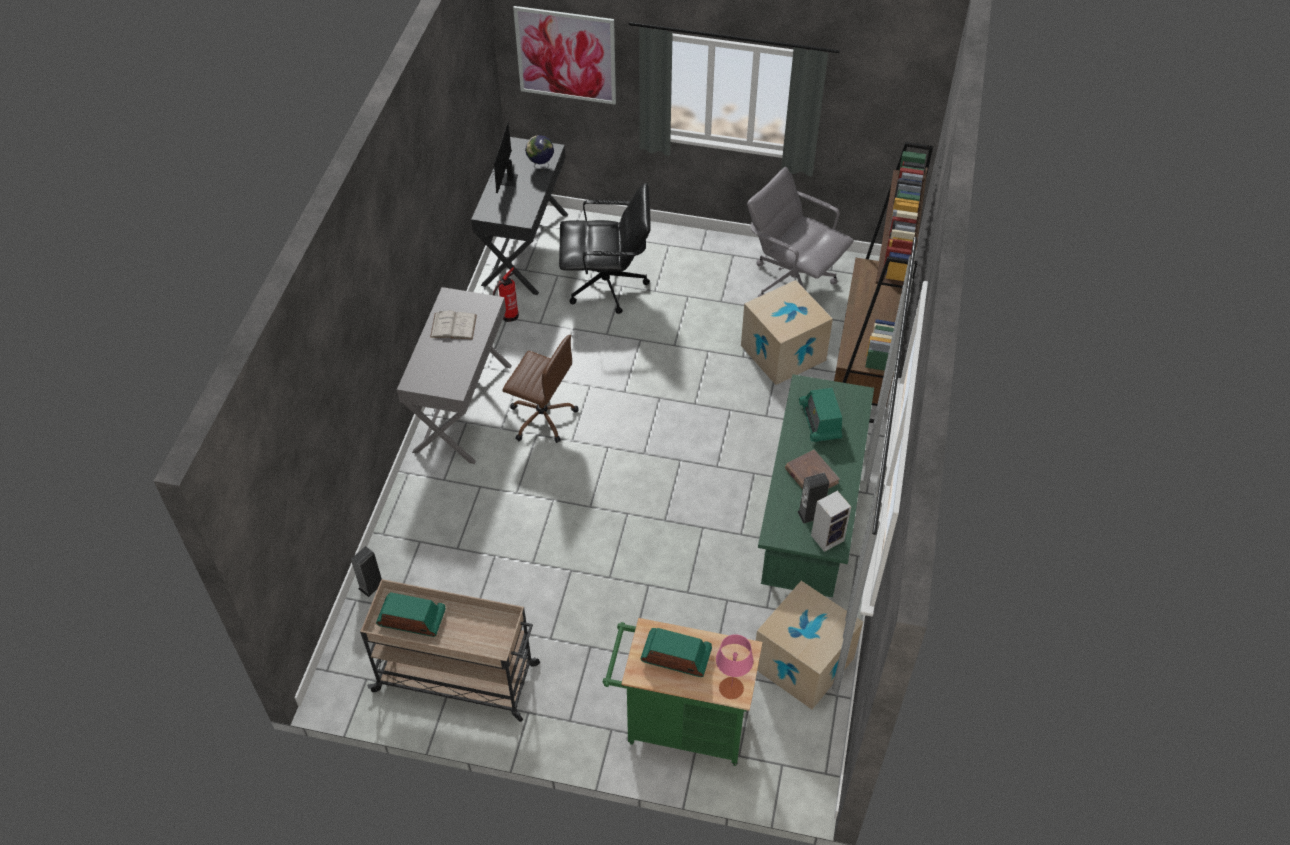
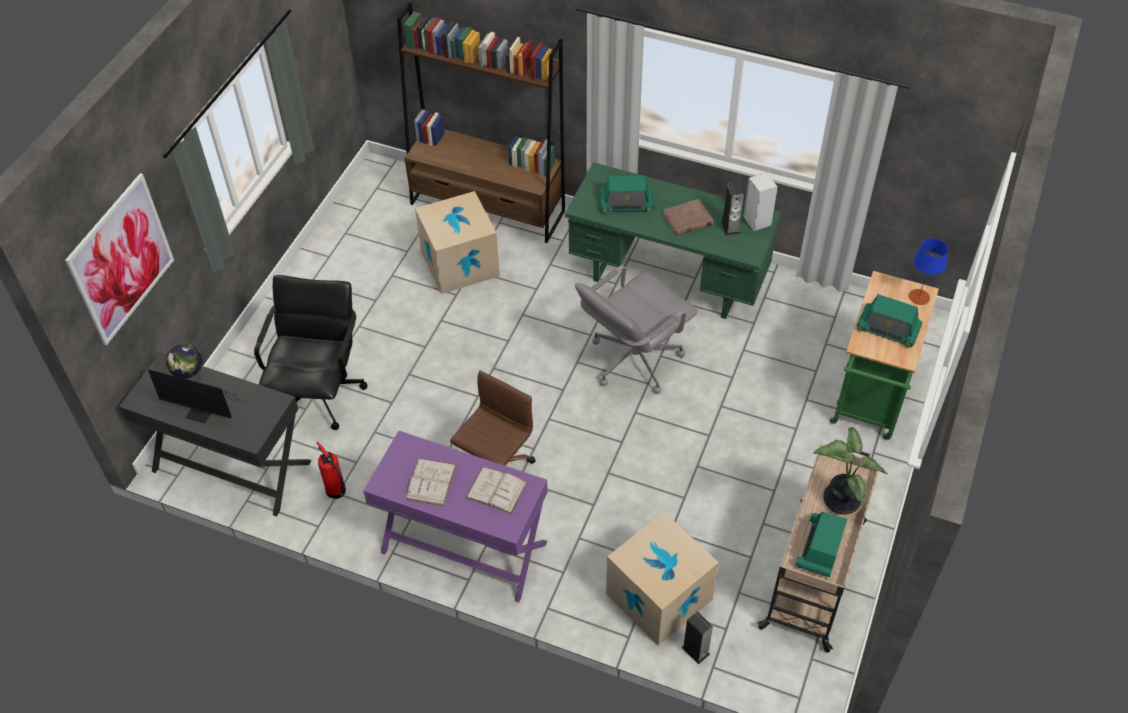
camera: 80 degrees left, 0 degrees up
(448, 368) = (496, 490): none -> white book
(462, 407) = (463, 548): grey desk -> purple desk
(469, 633) = (839, 499): none -> potted plant
(676, 657) = (888, 329): radio -> radio turned 90 degrees counterclockwise
(731, 688) = (919, 297): pink table lamp -> blue table lamp
(792, 281) = (366, 241): grey office chair -> grey office chair (633, 359)
(803, 662) = (811, 308): cardboard box -> cardboard box (659, 596)

